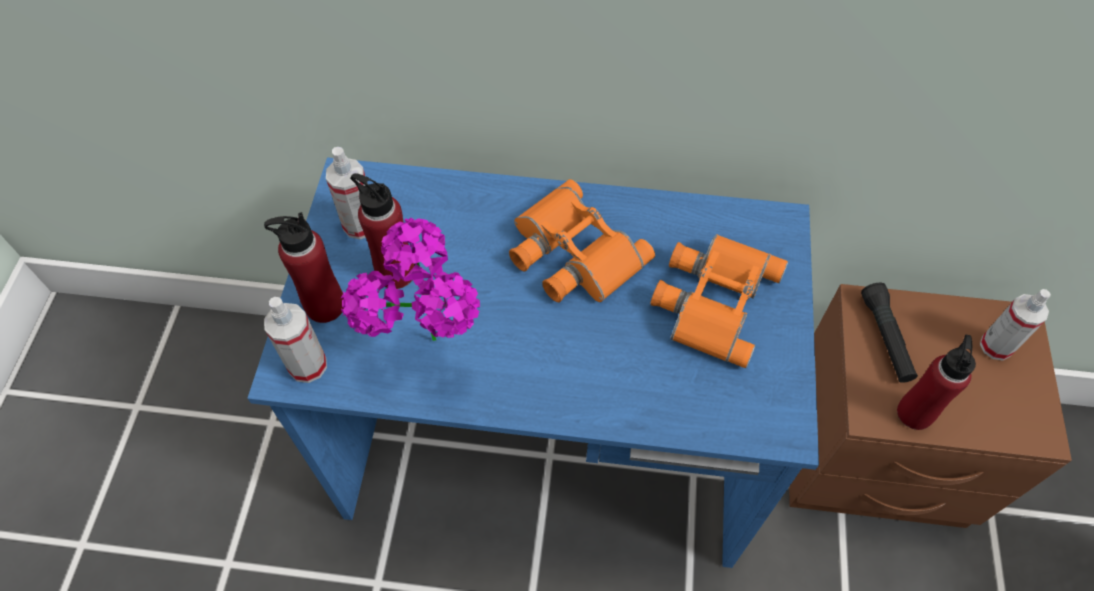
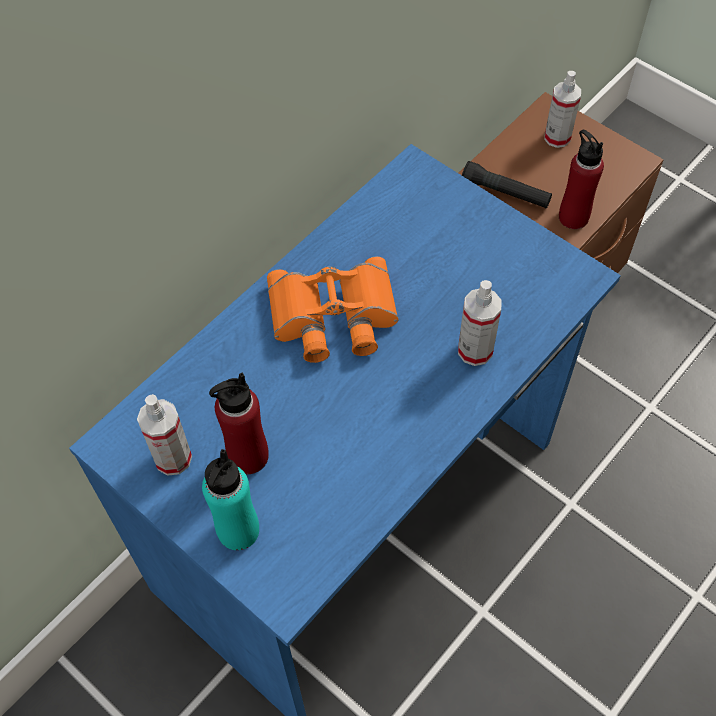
camera: 55 degrees left, 0 degrees up
(307, 365) = (291, 575): spray bottle -> spray bottle (475, 350)
(325, 305) = (238, 530): red bottle -> turquoise bottle
(431, 360) = (357, 474): potted plant -> none
(712, 299) = (446, 252): orange binoculars -> none

